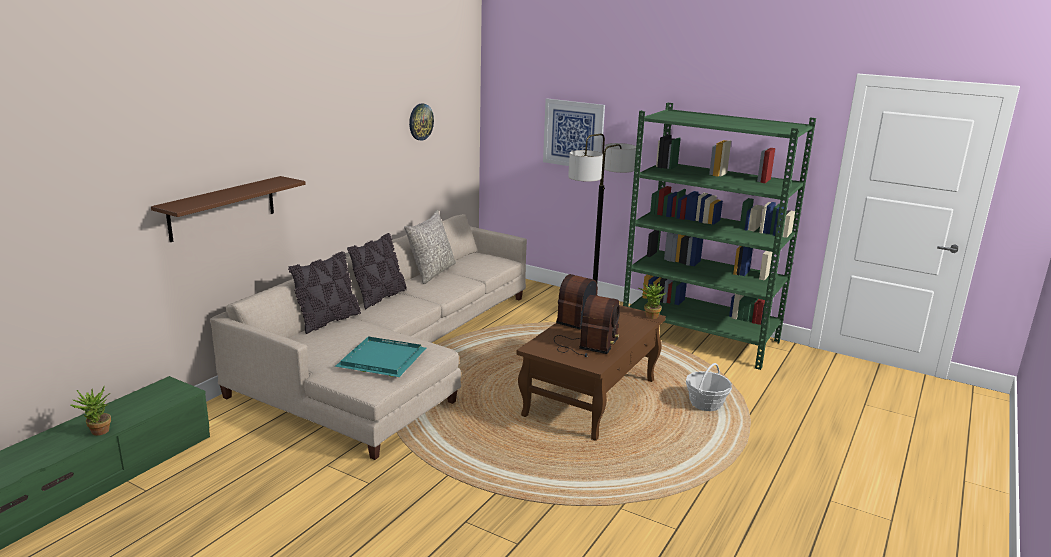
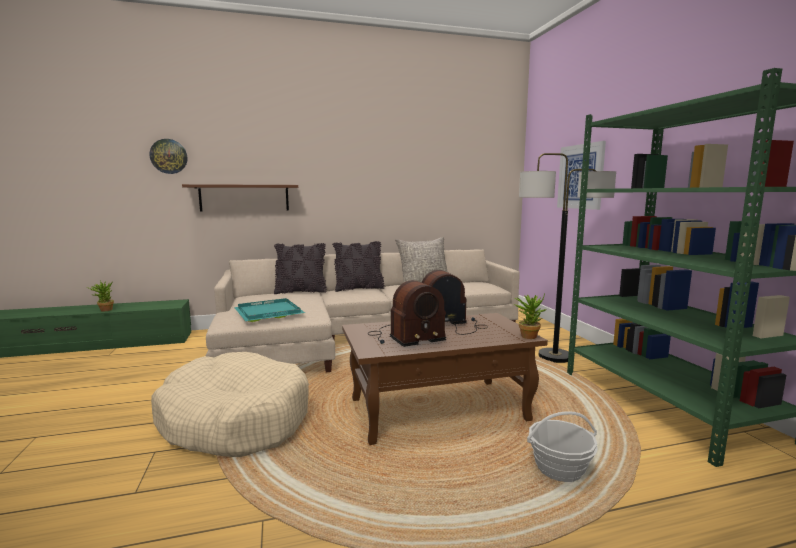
camera: 45 degrees right, 10 degrees down
(420, 121) = (446, 168): wall clock -> wall clock (169, 156)
(470, 473) = (235, 420): none -> beige dog bed

